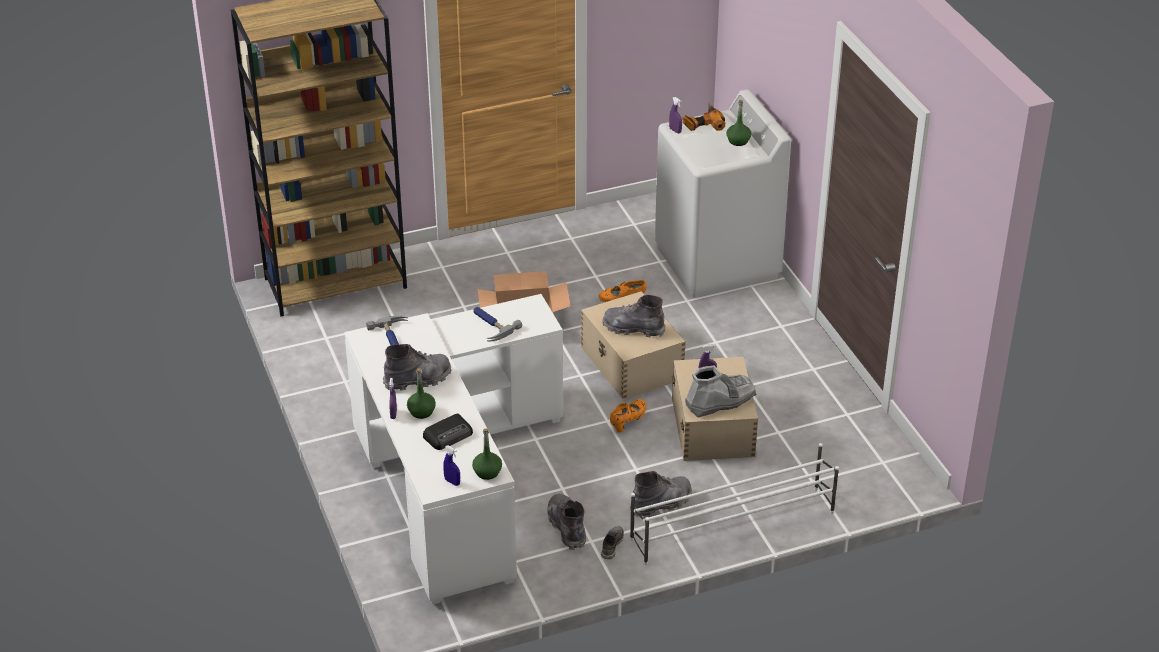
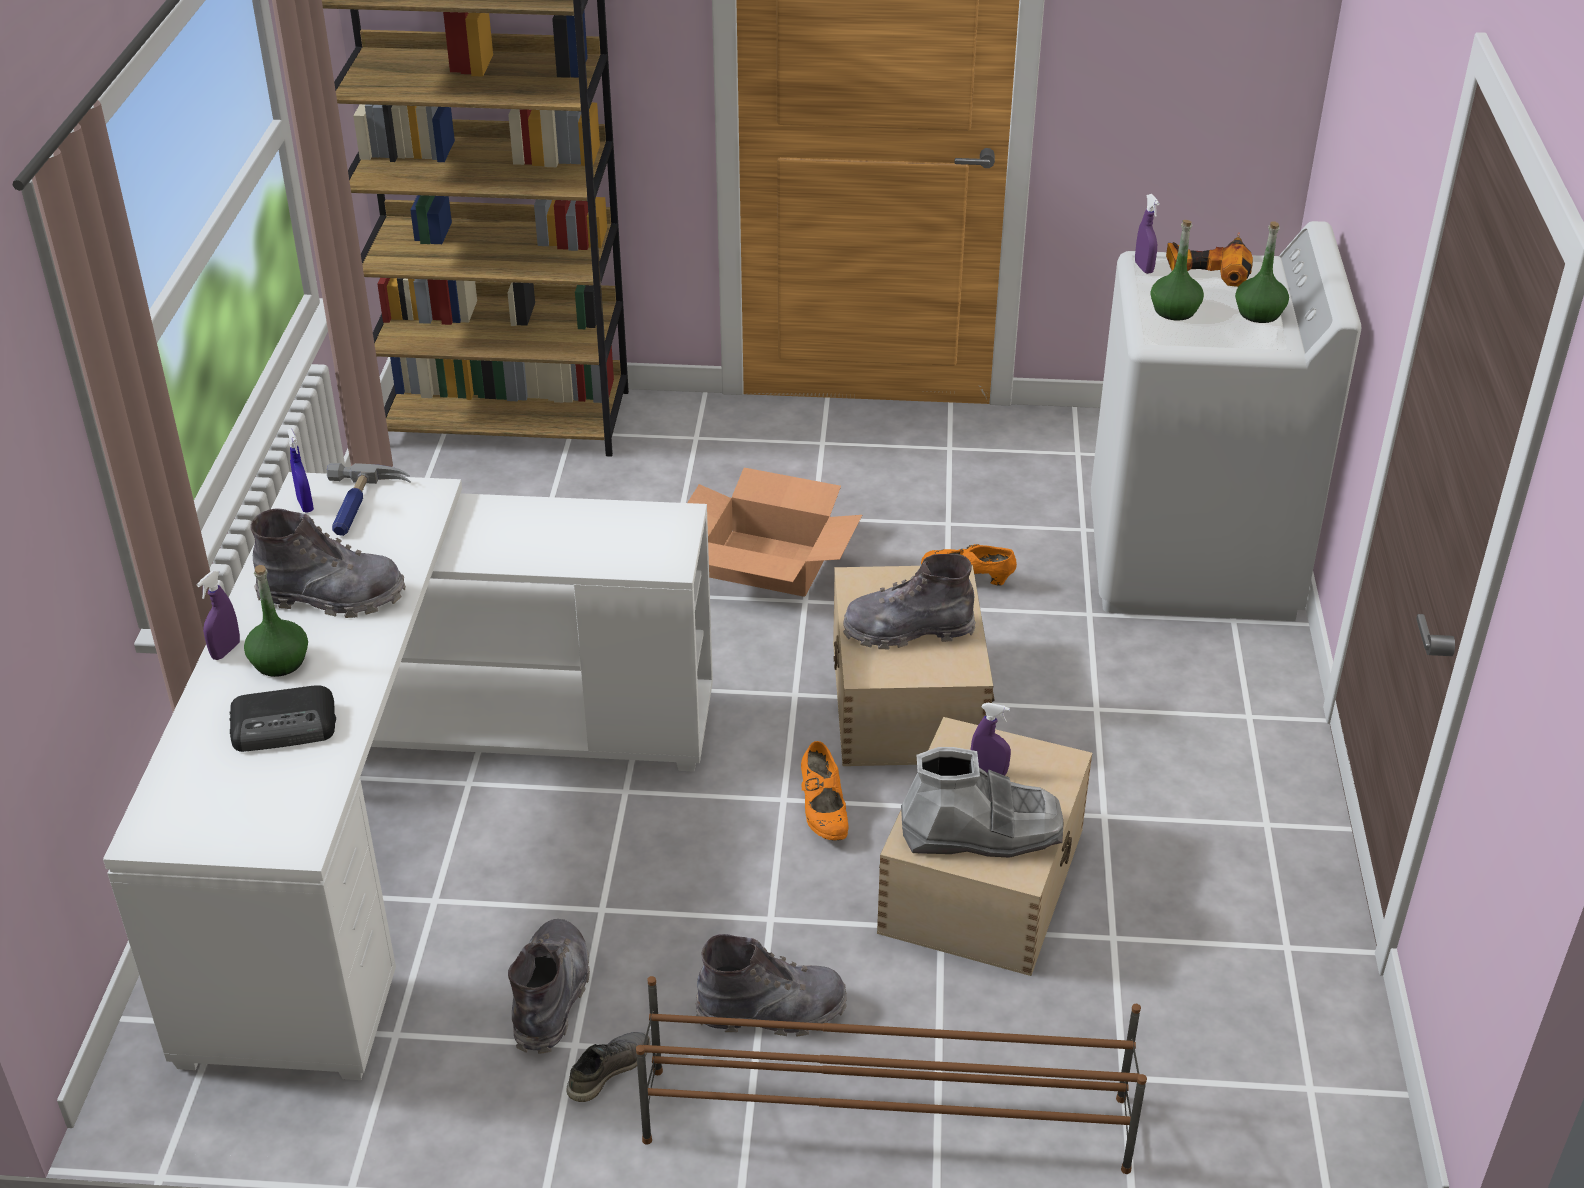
camera: 25 degrees right, 0 degrees up
(452, 482) = (201, 829): blue spray bottle -> blue spray bottle (305, 505)
(487, 472) = (286, 831): green bottle -> green bottle (1174, 311)
(490, 325) = (563, 536): hammer -> none
(628, 421) = (823, 813): orange shoe -> orange shoe turned 105 degrees clockwise
(633, 328) = (907, 630): grey boot -> grey boot turned 45 degrees counterclockwise
(731, 525) = (884, 1118): white shoe rack -> brown shoe rack

